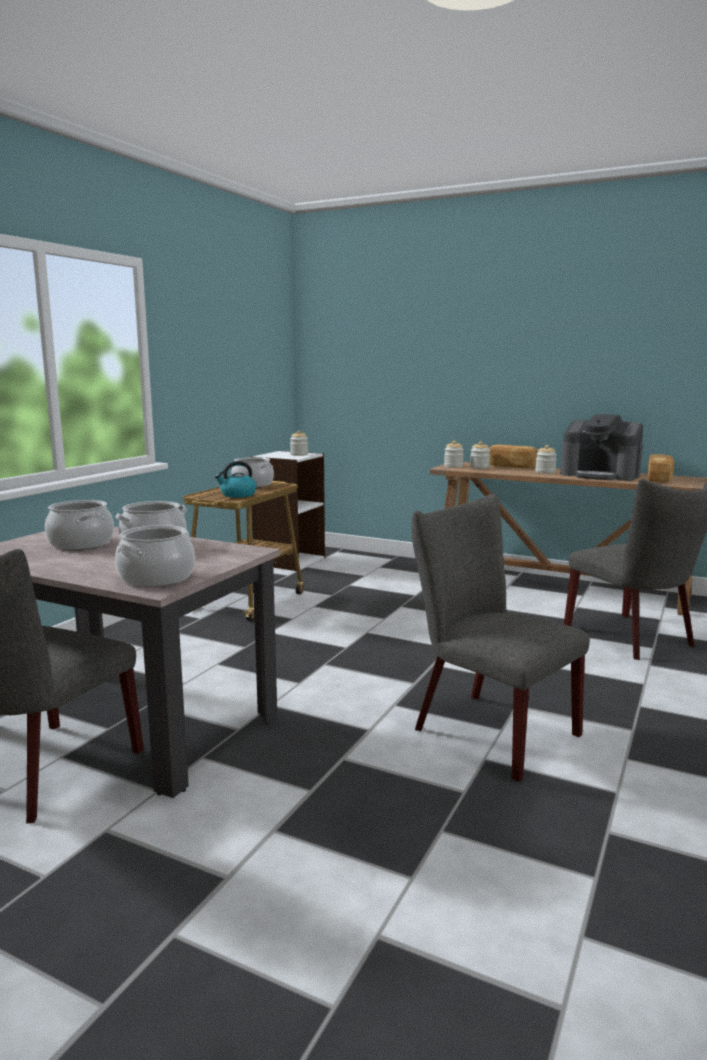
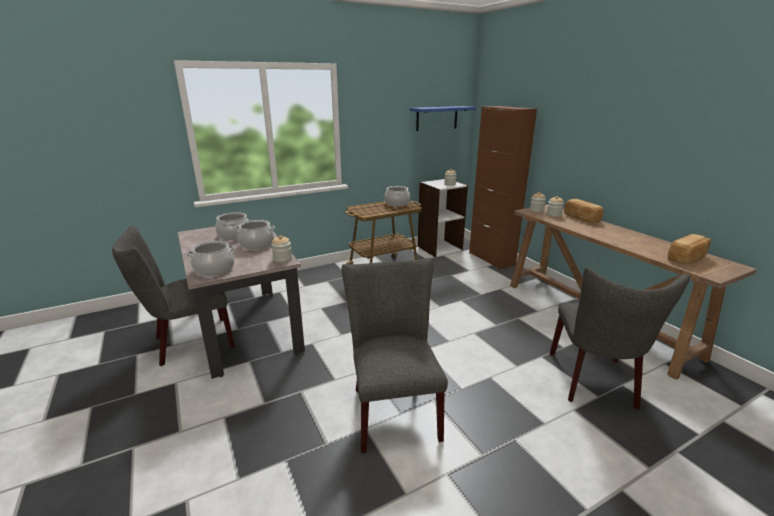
camera: 35 degrees right, 10 degrees up
(237, 495) = (373, 211): kettle -> none
(262, 357) = (437, 118): none -> blue shelf
(373, 558) = (491, 258): none -> brown cabinet
(545, 472) = (596, 229): jar -> jar (282, 259)
(600, 475) = (639, 242): coffee machine -> none

